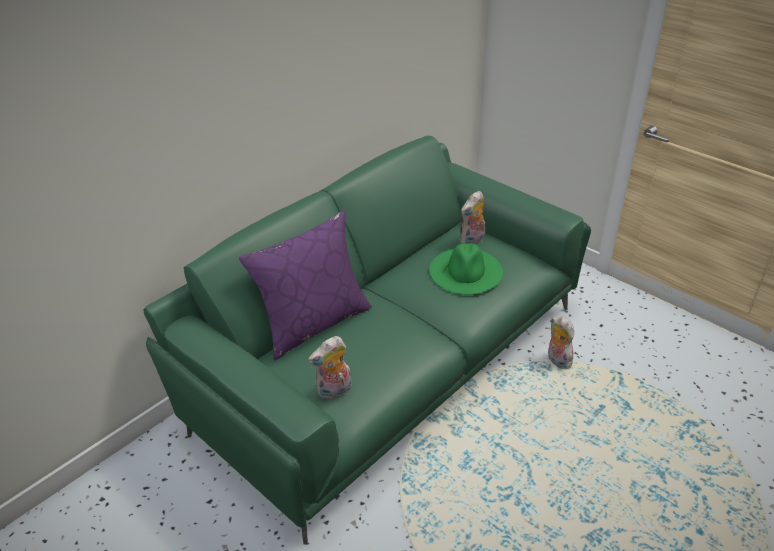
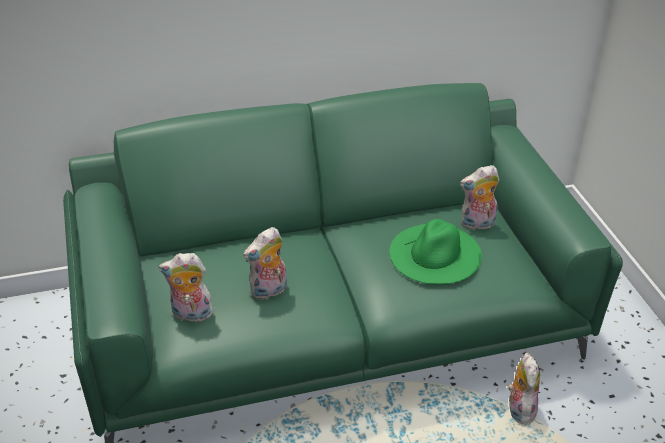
camera: 30 degrees right, 0 degrees up
(314, 323) = (233, 242): purple pillow -> none
(377, 347) = (268, 292): none -> plush toy

